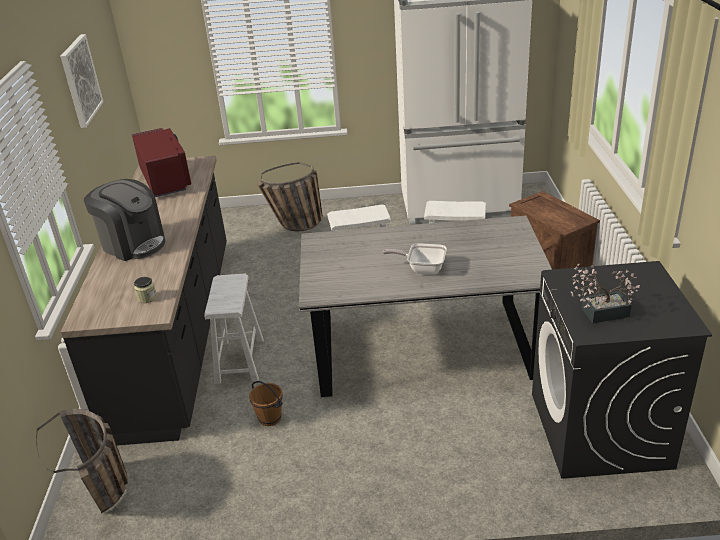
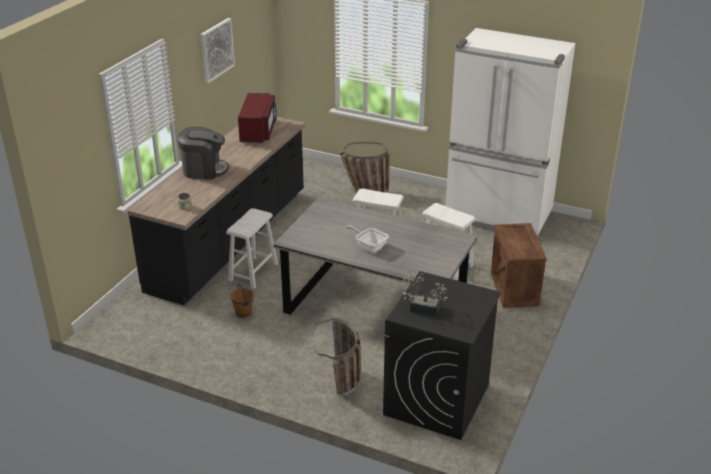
camera: 25 degrees right, 0 degrees up
(107, 497) = (126, 320): basket -> basket (343, 386)
(133, 244) = (204, 170): coffee machine -> coffee machine turned 60 degrees counterclockwise

